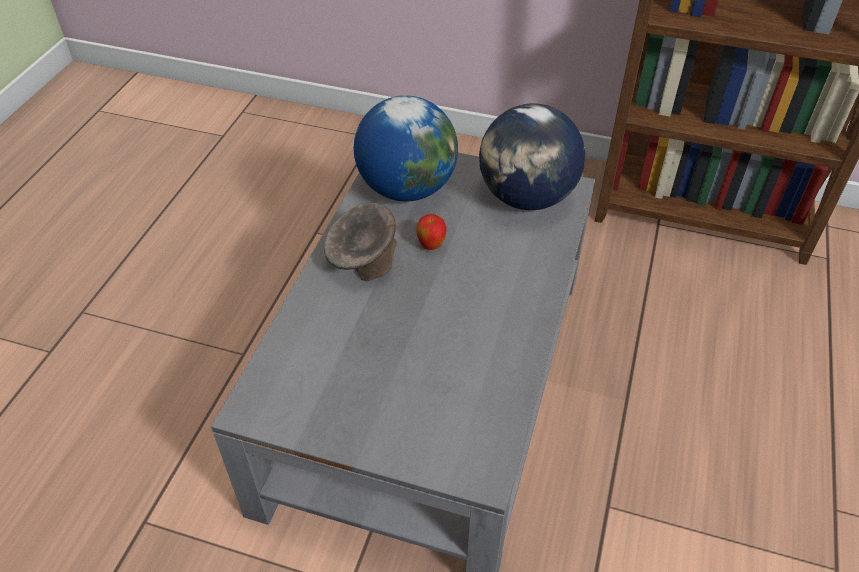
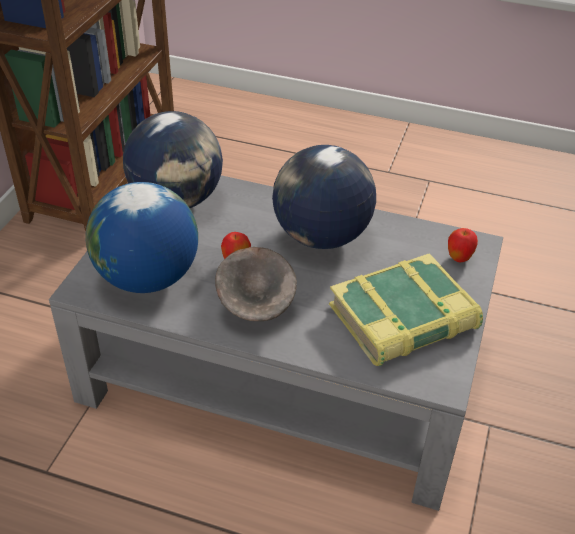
camera: 90 degrees left, 5 degrees down
(345, 382) = (404, 319): none -> book
(452, 448) = (459, 258): none -> apple
(481, 312) = (321, 236): none -> globe

